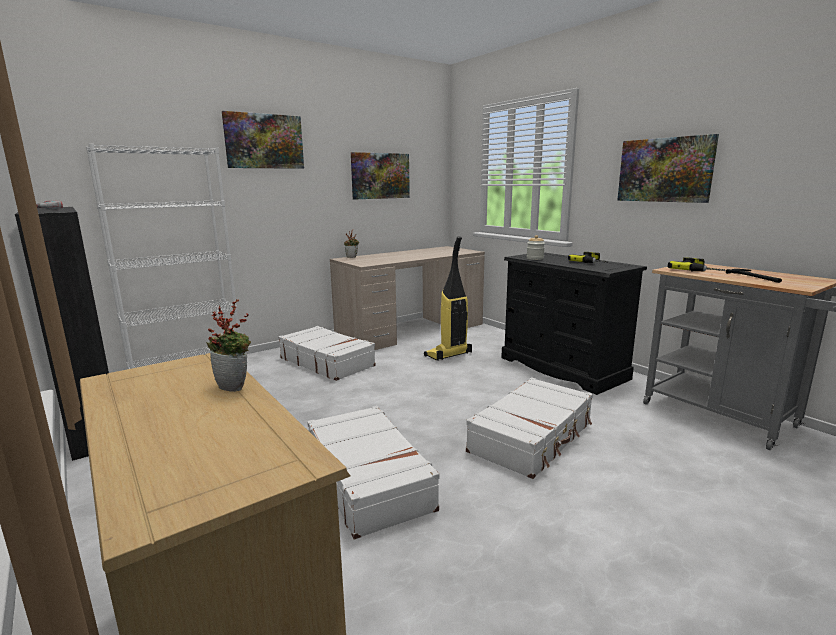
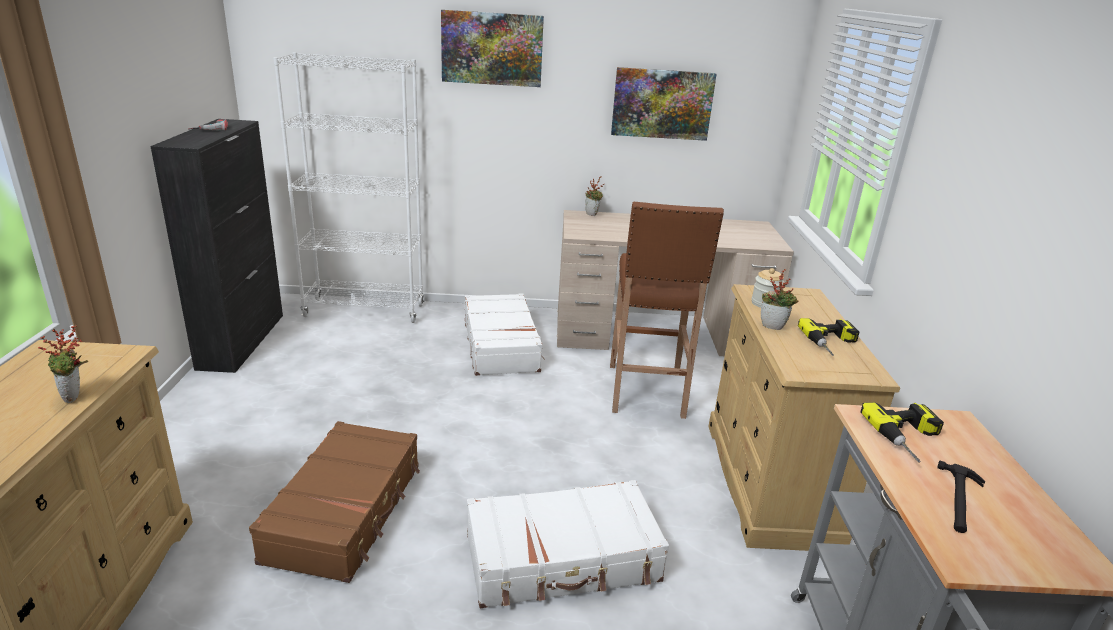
camera: 35 degrees right, 10 degrees up
(369, 479) = (346, 512): white suitcase -> brown suitcase
(448, 355) = (646, 392): vacuum cleaner -> brown stool
(558, 263) = (773, 326): none -> potted plant
(562, 368) = (768, 482): black dresser -> beige dresser
(665, 170) = (990, 226): picture -> none

